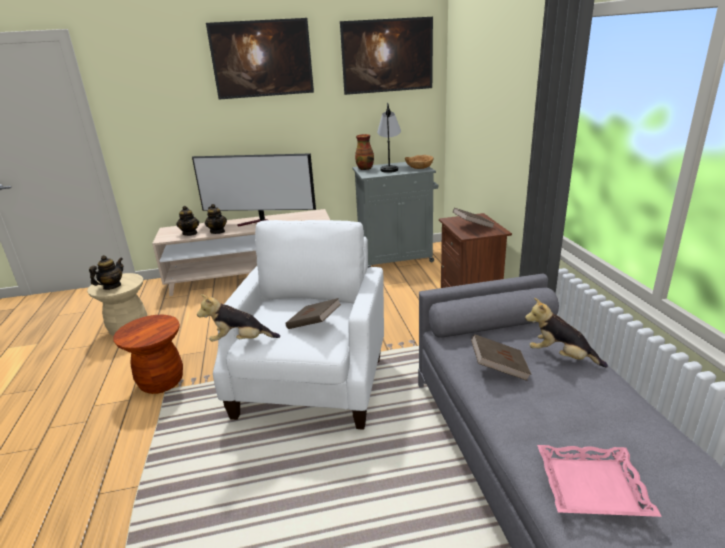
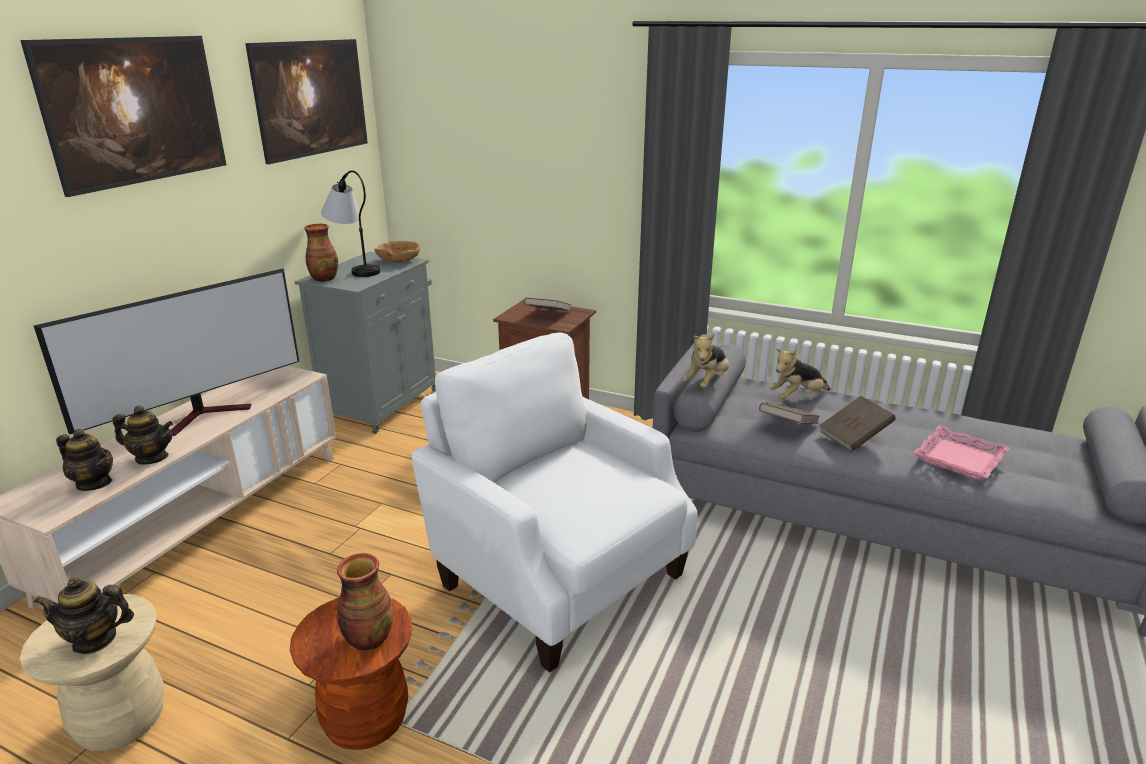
camera: 55 degrees left, 0 degrees up
(112, 286) = (95, 640): teapot -> teapot turned 75 degrees counterclockwise
(144, 335) = (368, 638): none -> vase
(240, 341) = (574, 536): plush toy -> plush toy (707, 383)
(314, 324) = (607, 476): brown book -> brown book (854, 437)

